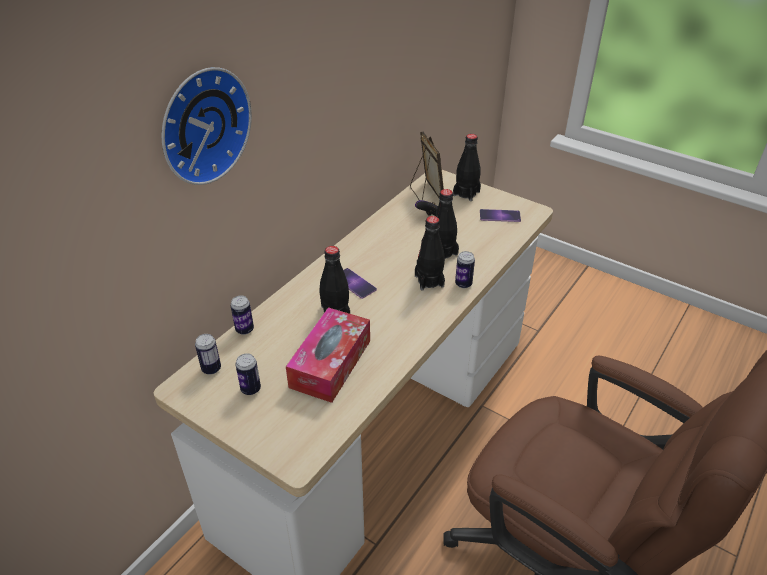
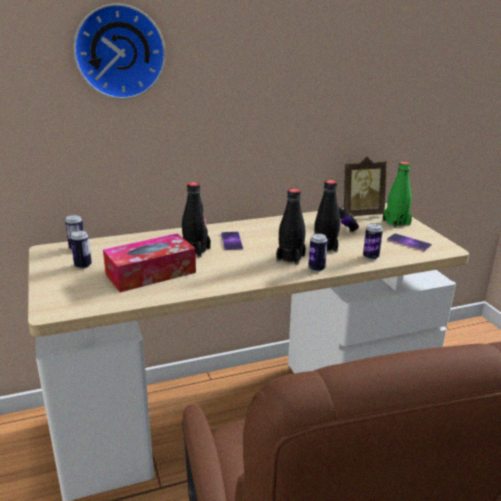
camera: 35 degrees right, 15 degrees down
(244, 329) = (125, 238): can -> can (370, 257)
(426, 194) = (360, 214): picture frame -> picture frame turned 60 degrees clockwise
(466, 193) = (396, 222): black bottle -> green bottle

